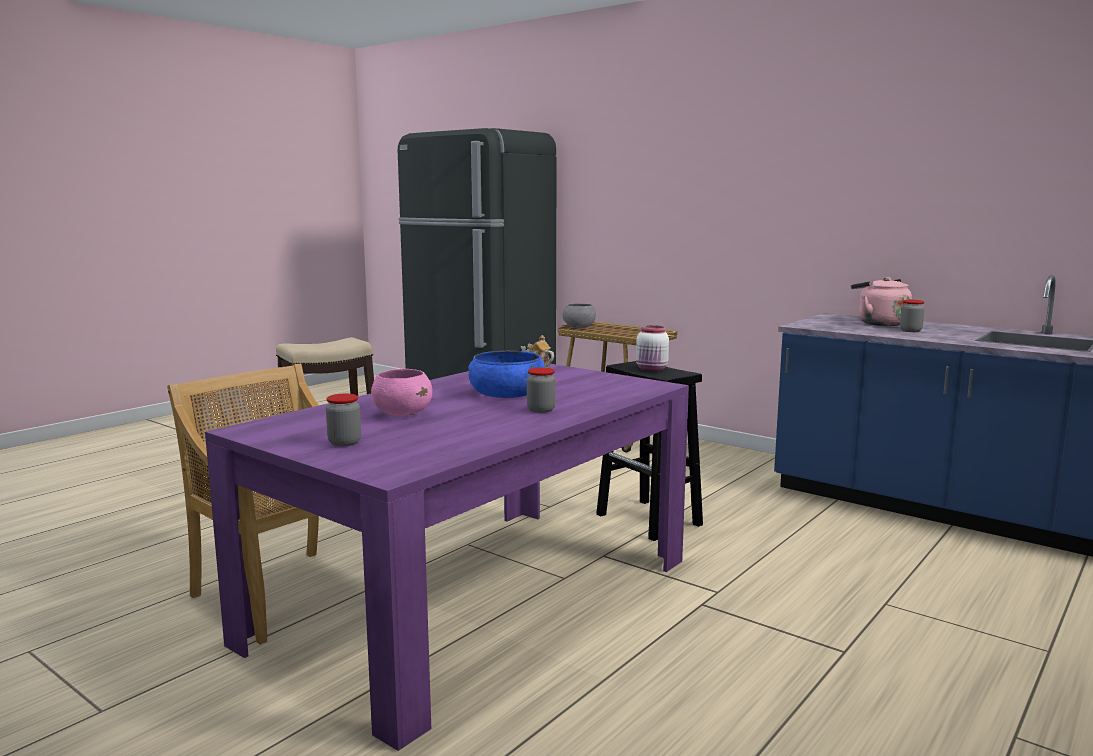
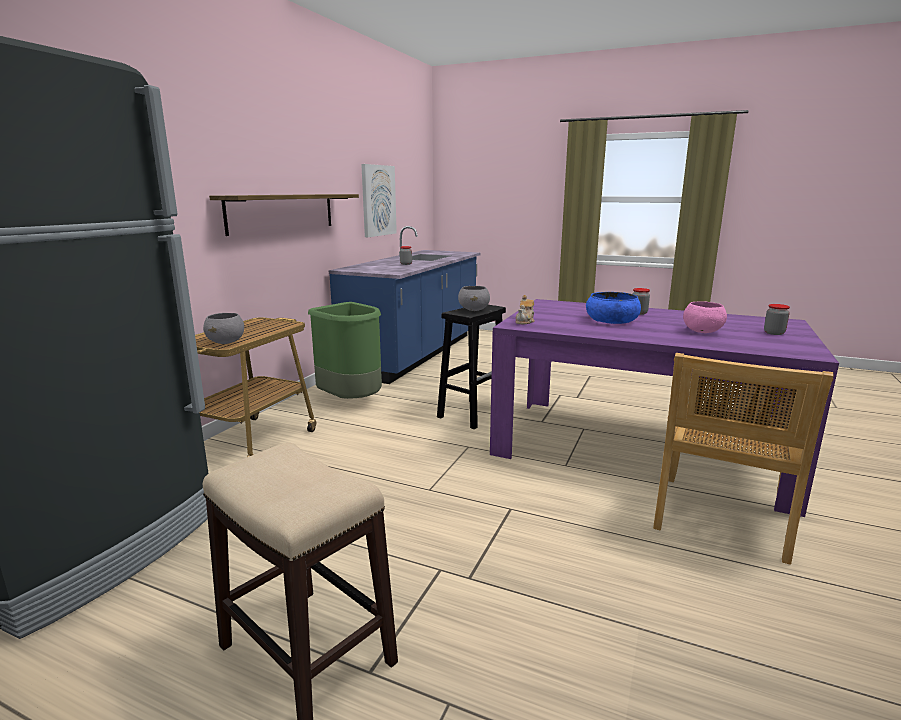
camera: 105 degrees left, 5 degrees up
(652, 369) = (474, 310): white jar -> grey bowl
(712, 467) = (352, 401): none -> green trash can
(756, 228) = (282, 212): none -> shelf
(879, 323) = (379, 266): pink kettle -> none
(1002, 222) = (378, 200): none -> picture

